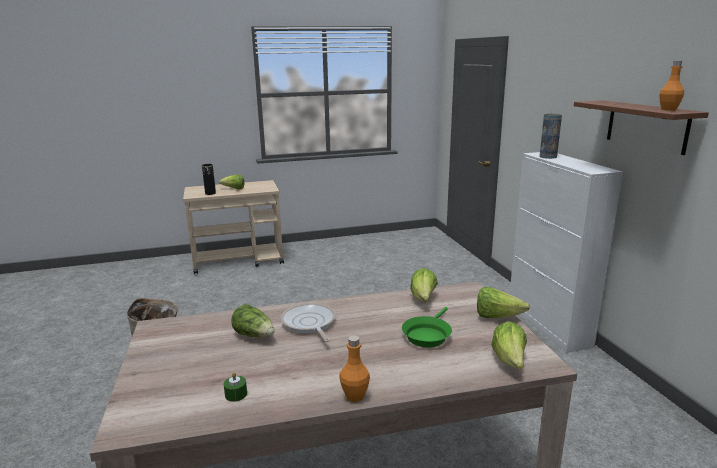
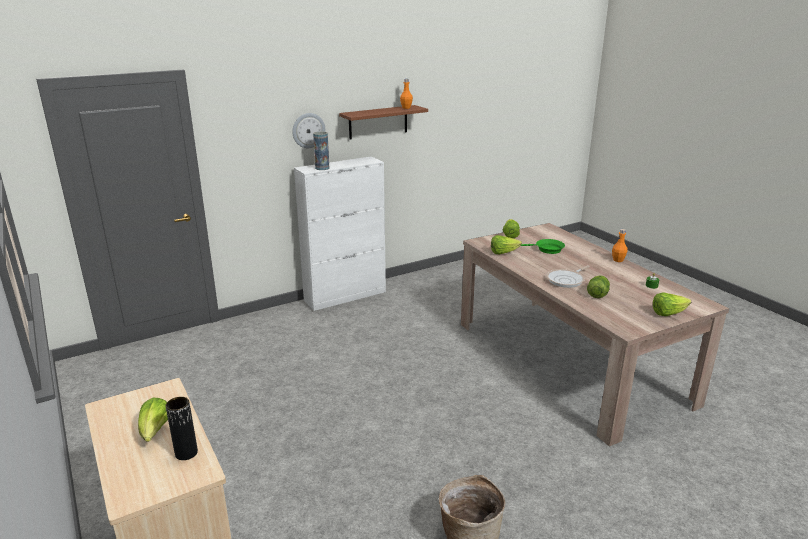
camera: 105 degrees left, 5 degrees up
(509, 361) = (553, 233): lettuce -> lettuce (668, 313)
(572, 114) = (308, 130): none -> wall clock

